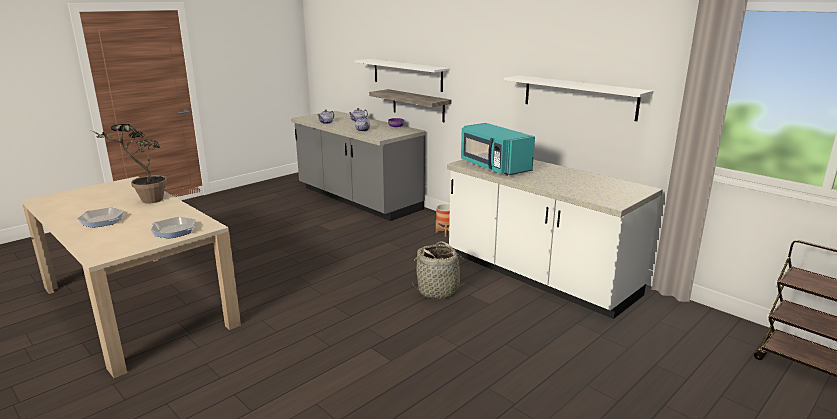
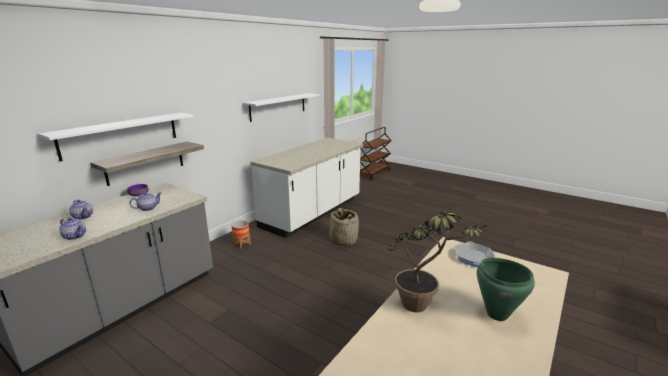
camera: 100 degrees left, 0 degrees up
(102, 221) = (496, 314): frying pan -> green cooking pot
(493, 167) = (297, 160): turquoise microwave -> none

